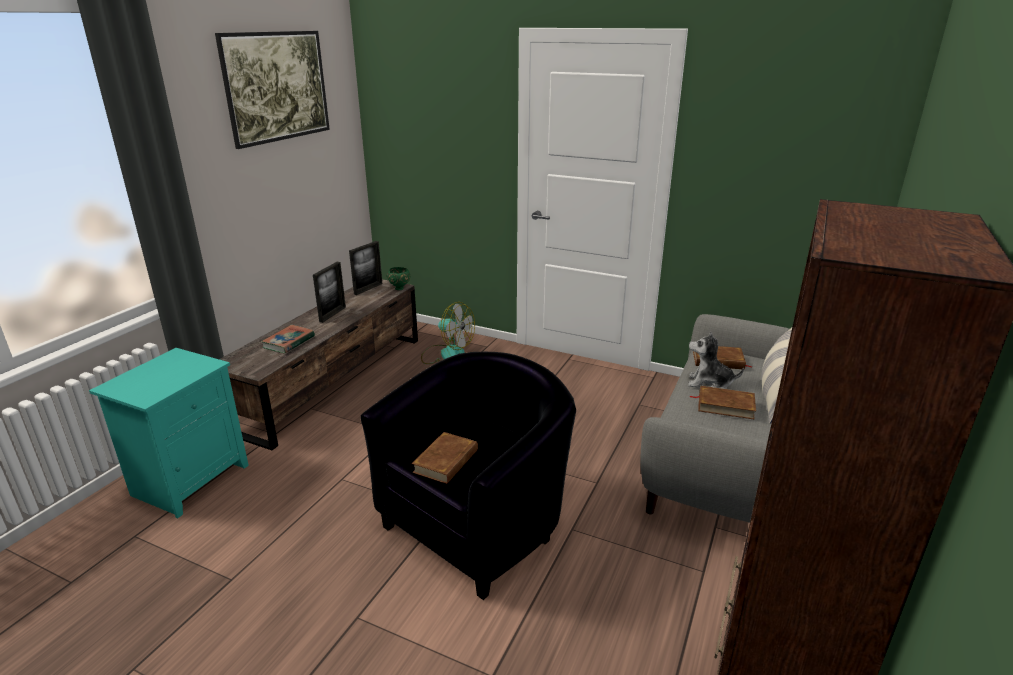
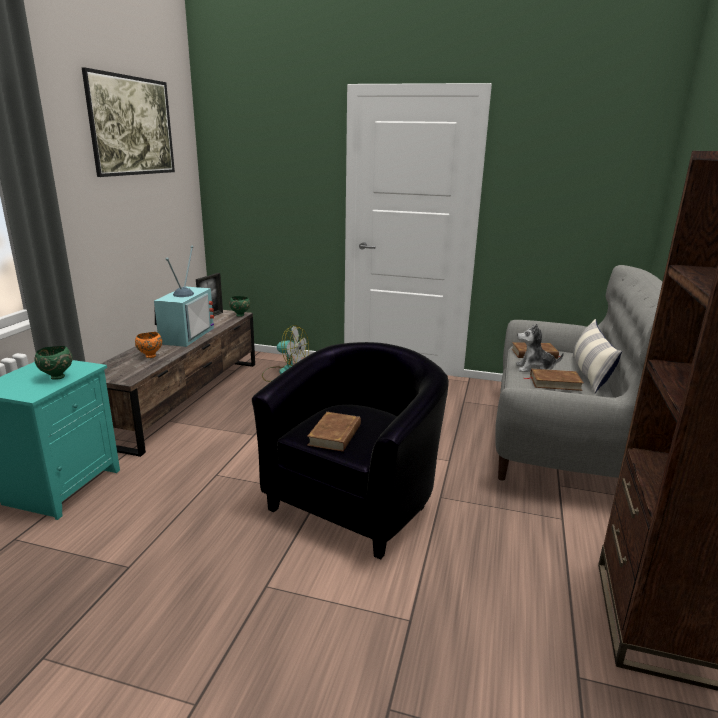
camera: 10 degrees left, 5 degrees down
(176, 377) = (56, 377): none -> green bowl
(289, 342) = (150, 356): book -> orange bowl
(332, 314) = (185, 335): picture frame -> television

